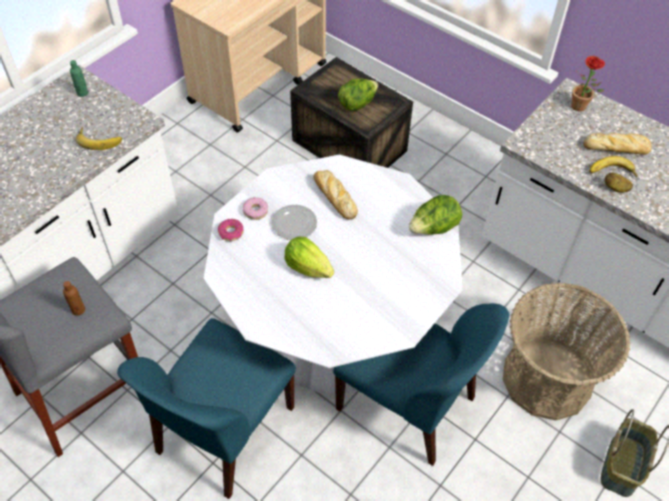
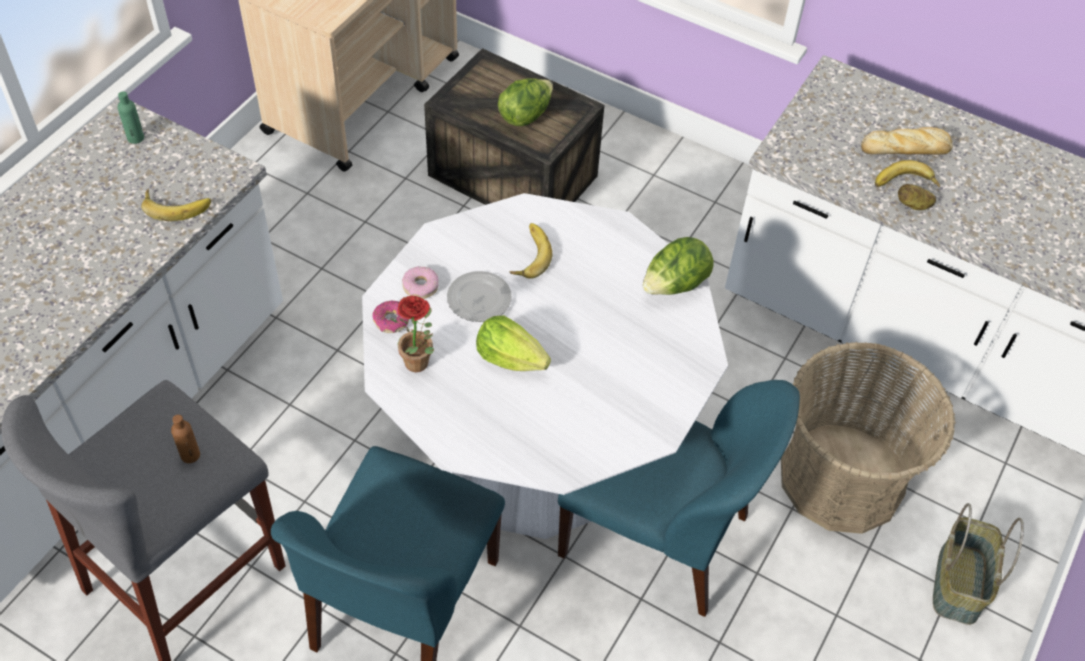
camera: 10 degrees left, 0 degrees up
(334, 196) = (528, 254): bread -> banana
(581, 108) = (850, 97): potted plant -> potted plant (420, 365)

